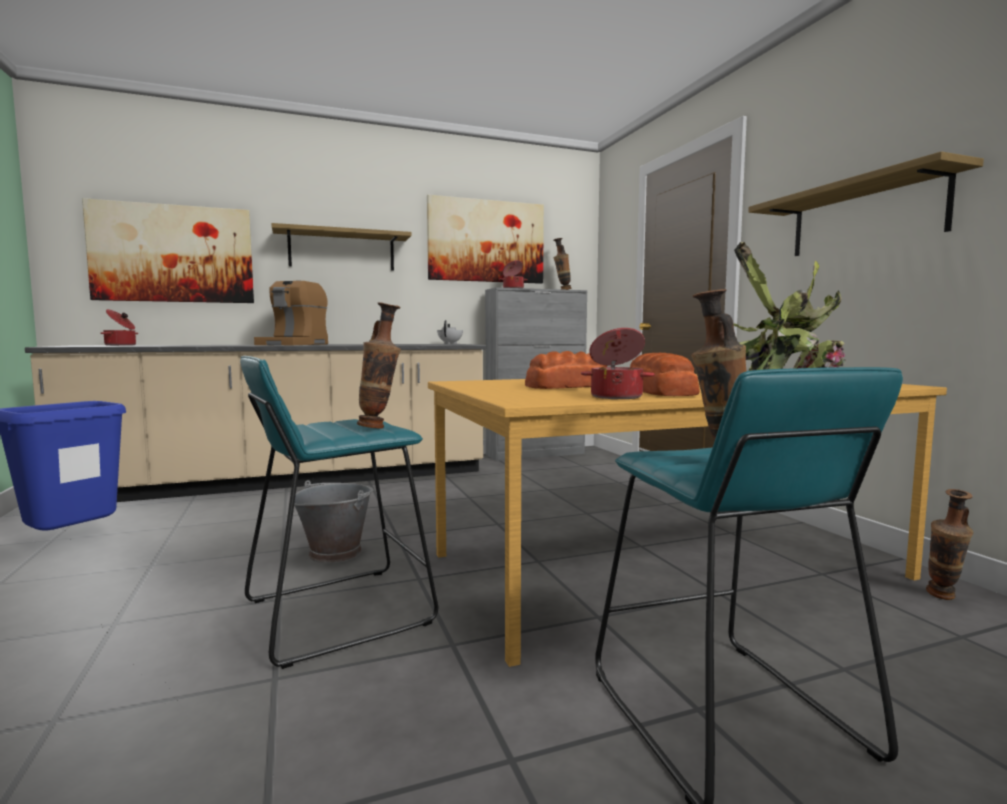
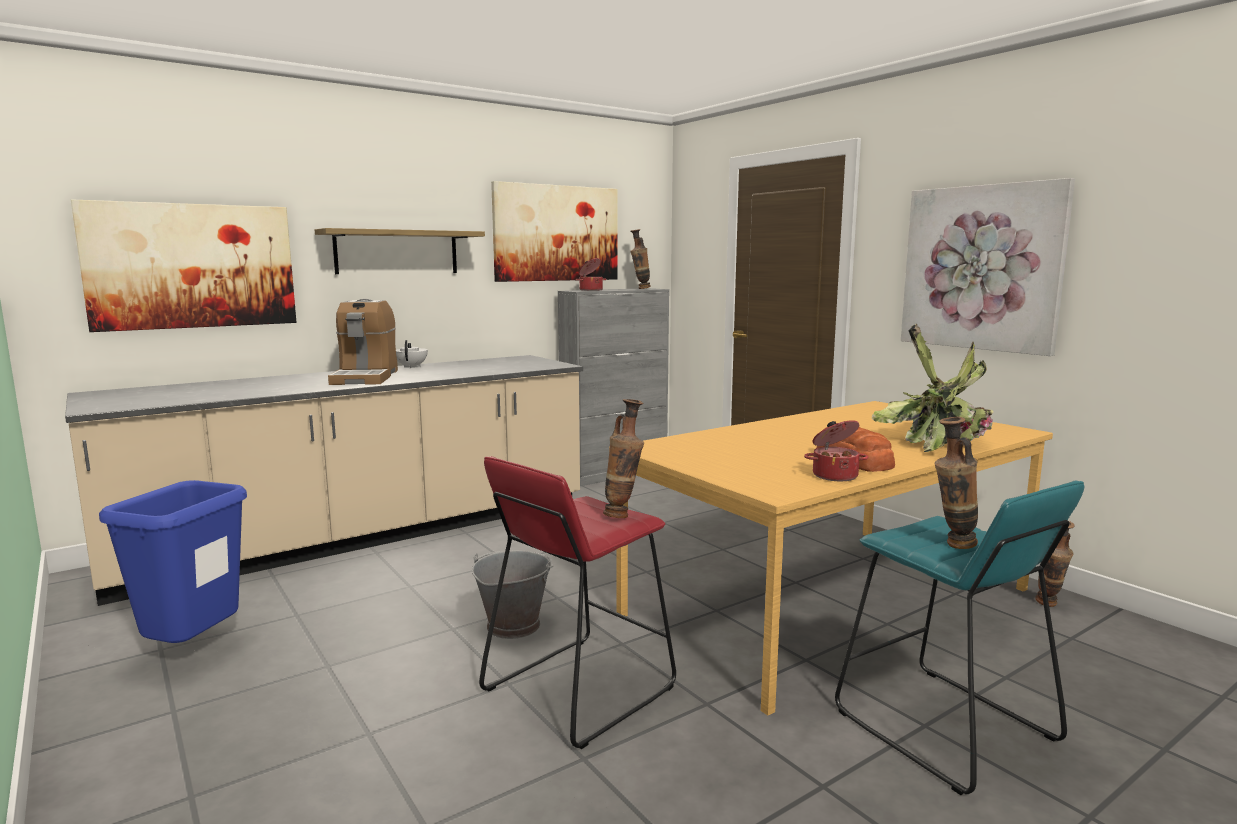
camera: 15 degrees left, 5 degrees up
(121, 345) = (154, 394): cooking pot -> none
(338, 611) = (578, 688): turquoise stool -> red stool
(450, 343) = (527, 358): white teapot -> white teapot (412, 367)
(567, 386) = (761, 452): bread -> none
(865, 217) = (981, 268): shelf -> picture

